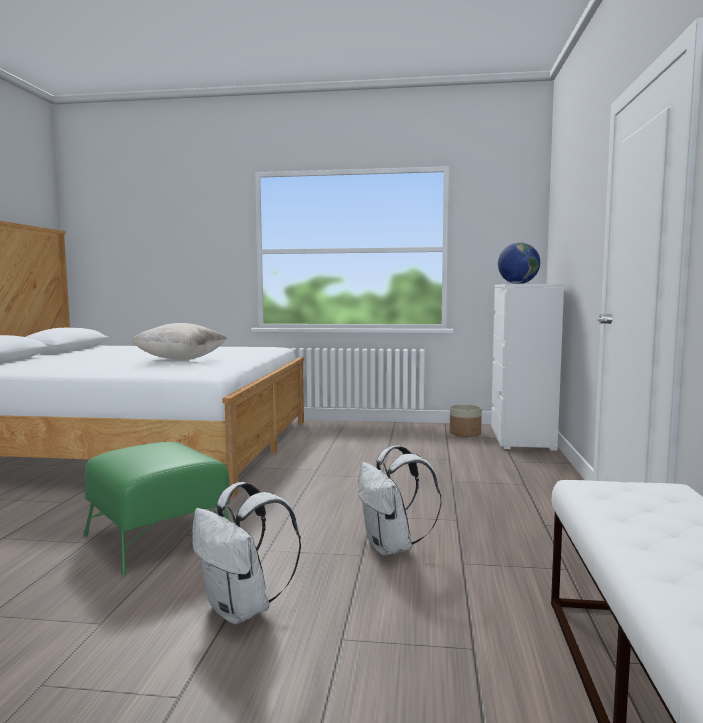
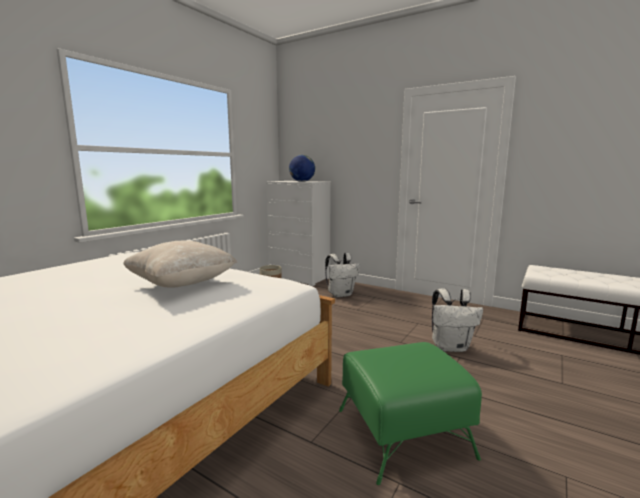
camera: 65 degrees left, 5 degrees up
(242, 610) = (534, 408): white backpack -> white backpack (341, 294)

